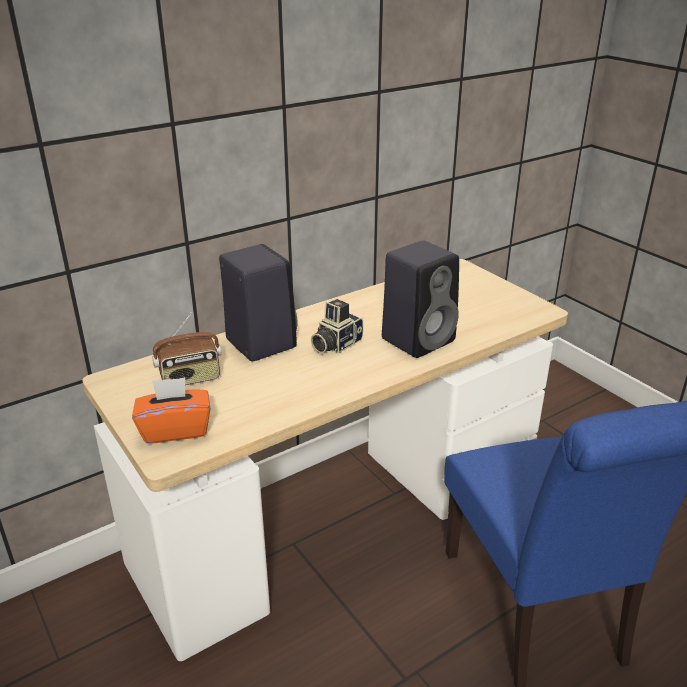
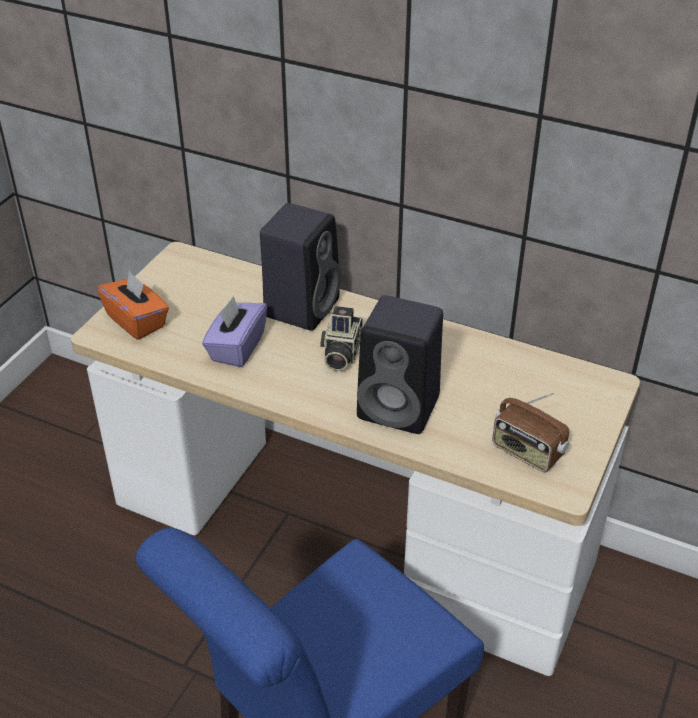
camera: 60 degrees right, 10 degrees up
(190, 378) = (213, 294): radio -> radio (527, 452)
(276, 387) = (236, 348): none -> purple tissue box
(335, 344) = (340, 354): camera -> camera turned 90 degrees counterclockwise

